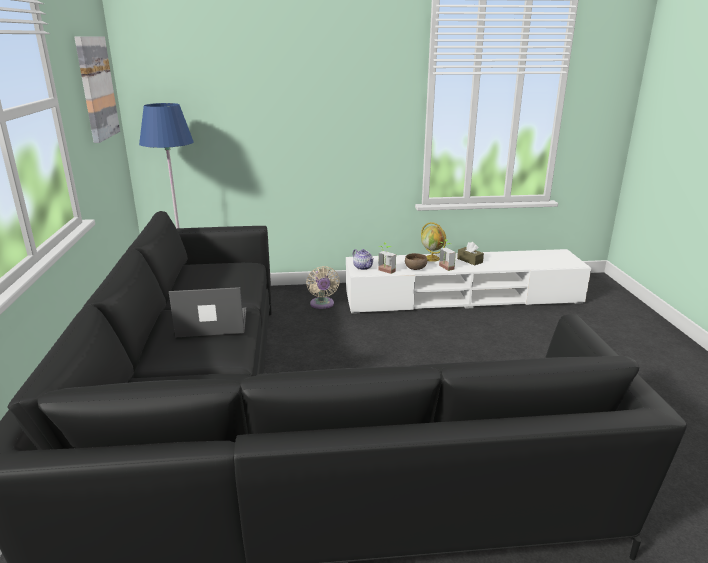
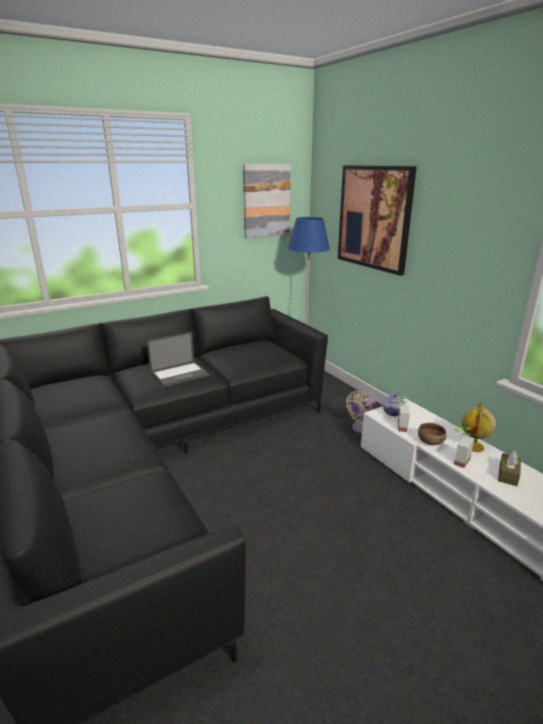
camera: 65 degrees right, 0 degrees up
(211, 323) = (180, 374): laptop -> laptop turned 90 degrees clockwise
(244, 94) = (374, 218): none -> picture

